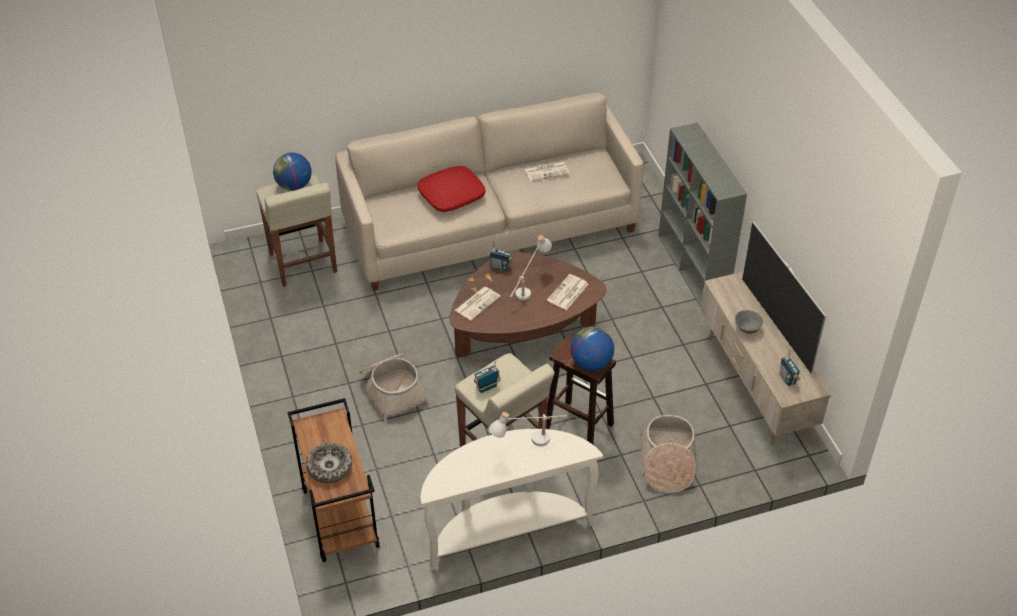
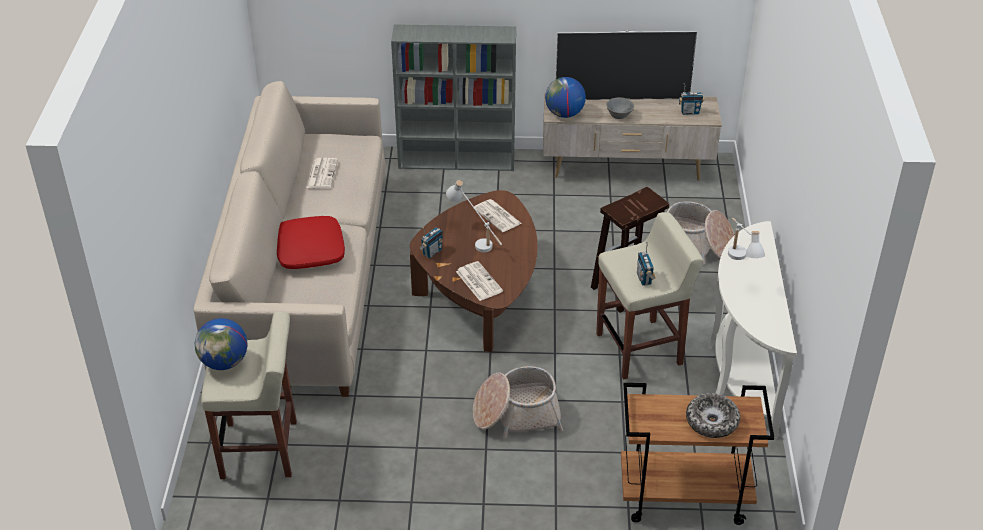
camera: 70 degrees left, 5 degrees down
(591, 363) = (644, 202): globe -> globe (564, 114)

